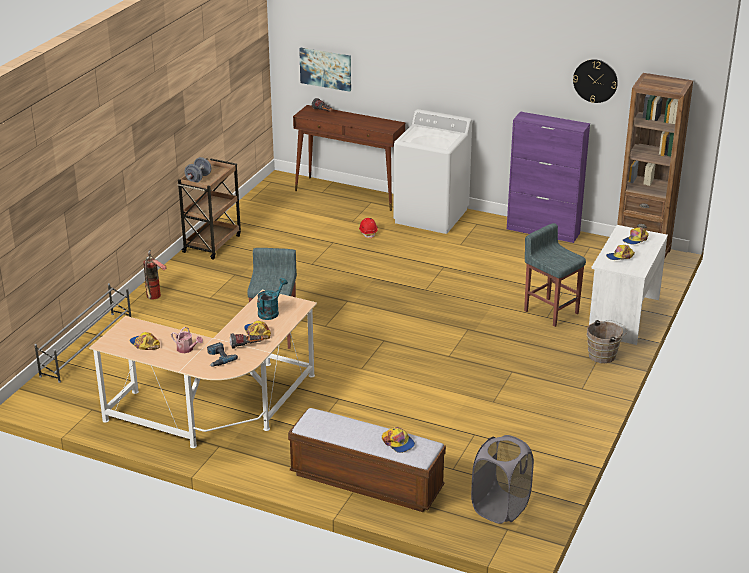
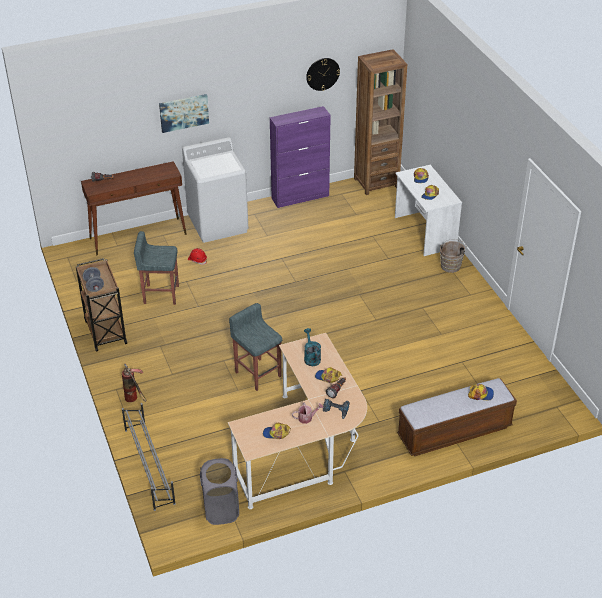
camera: 45 degrees left, 10 degrees up
(326, 68) = (94, 145): picture -> picture (184, 112)
(500, 508) = (536, 397): grey laundry basket -> grey laundry basket (221, 510)
(550, 311) = (385, 253): grey stool -> grey stool (160, 294)

